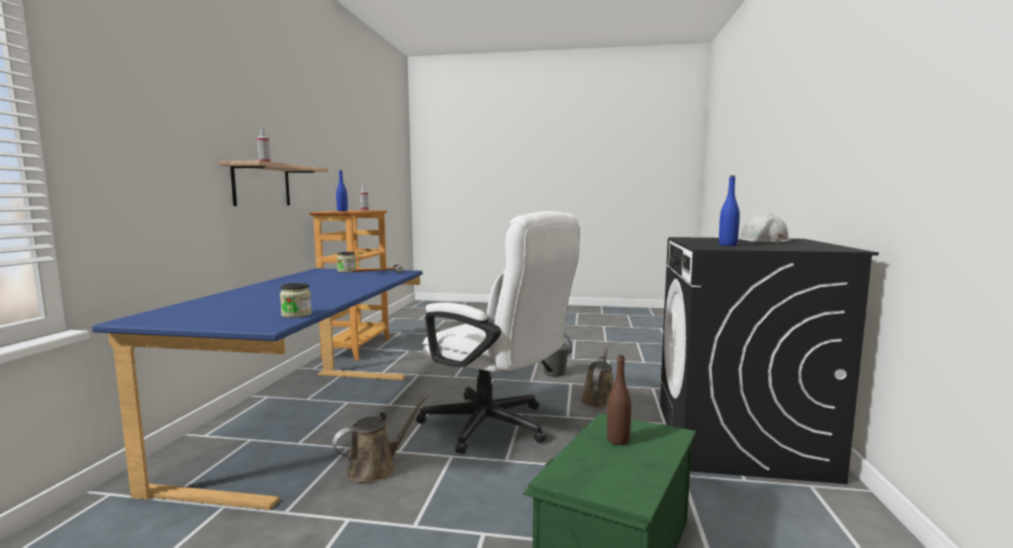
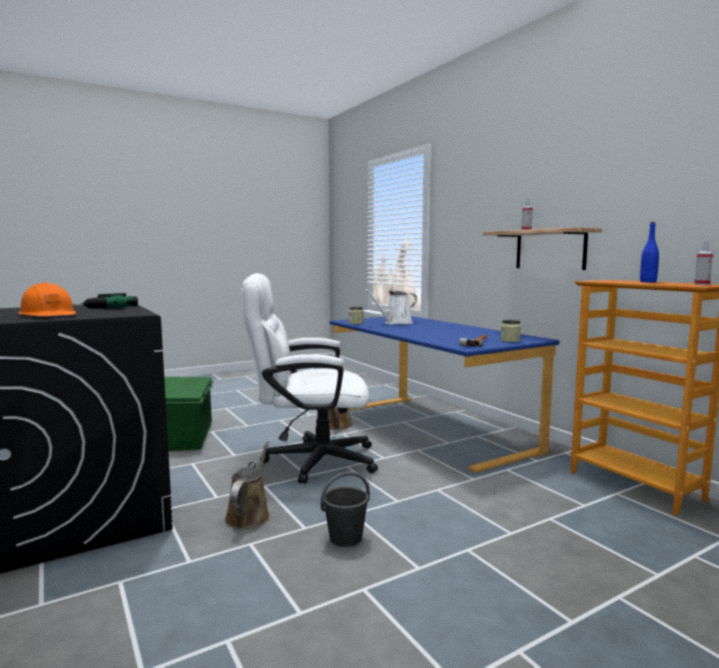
camera: 140 degrees right, 0 degrees up
(261, 305) = (395, 323): none -> white watering can
(599, 399) = (249, 515): brown watering can -> brown watering can turned 150 degrees counterclockwise
(618, 440) = (181, 389): brown bottle -> none
(727, 245) = (100, 307): blue bottle -> power drill
(761, 241) = (49, 314): white hard hat -> orange hard hat

